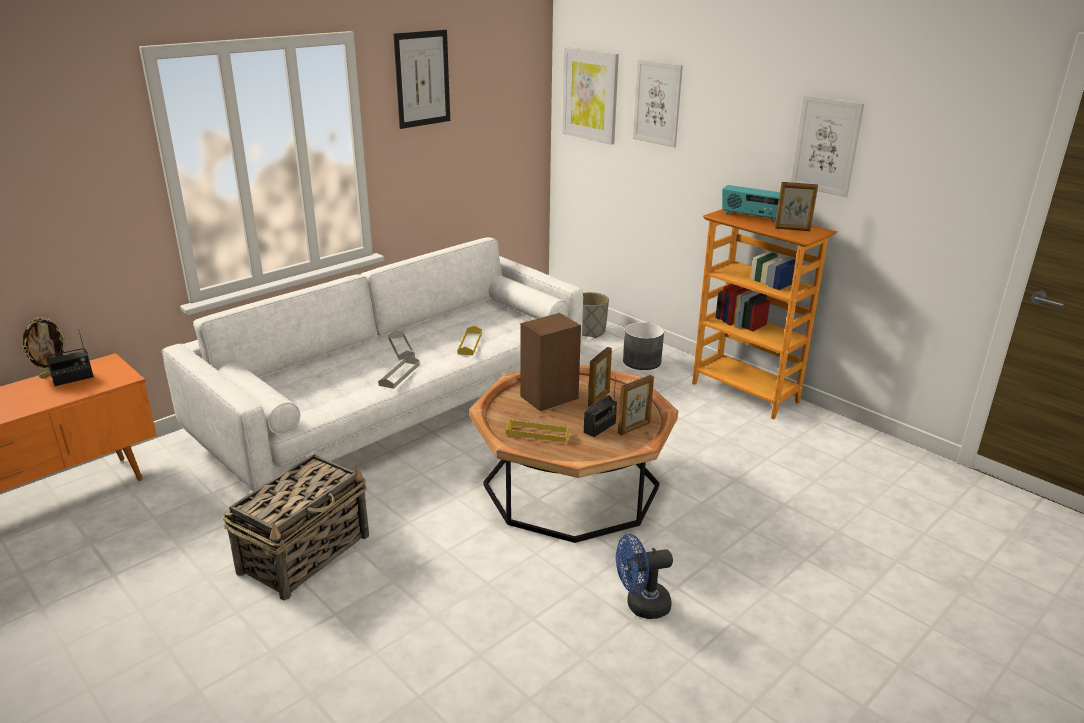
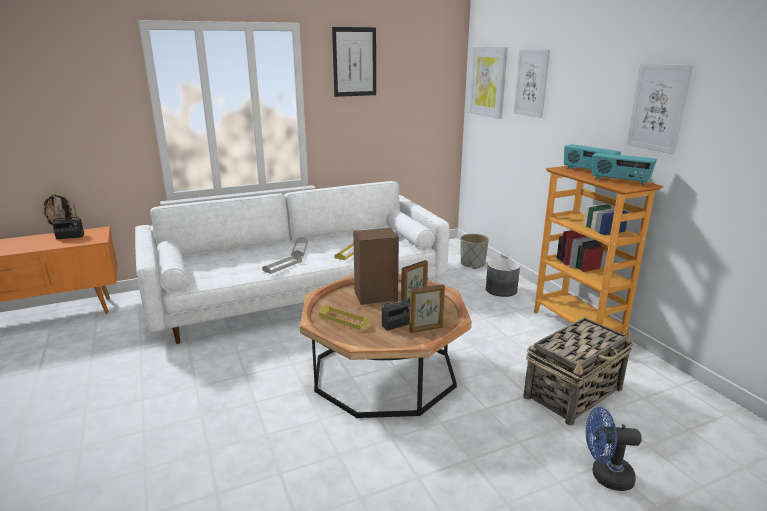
camera: 20 degrees right, 5 degrees down
(306, 553) = (161, 381): basket -> basket (573, 392)
(641, 606) = (376, 486): blue fan -> blue fan (605, 476)
(792, 229) = (619, 181): picture frame -> radio

